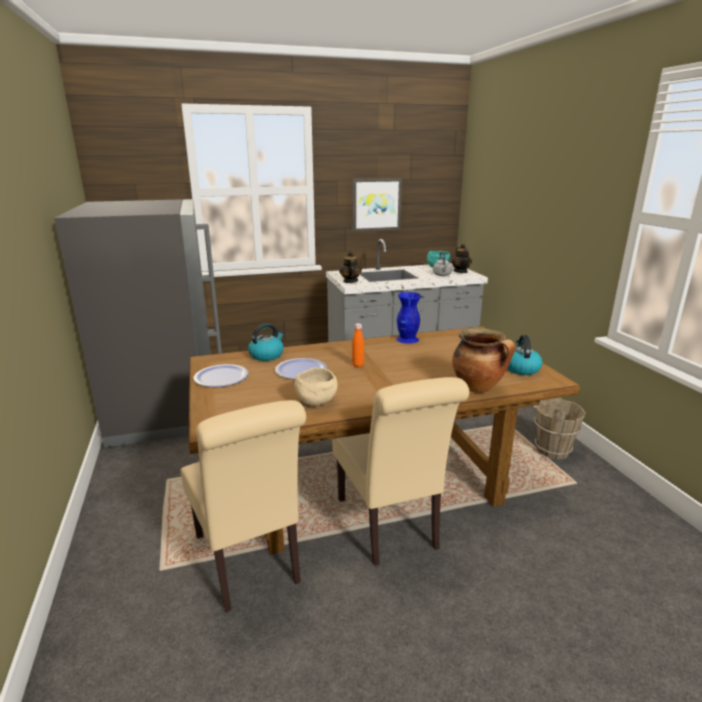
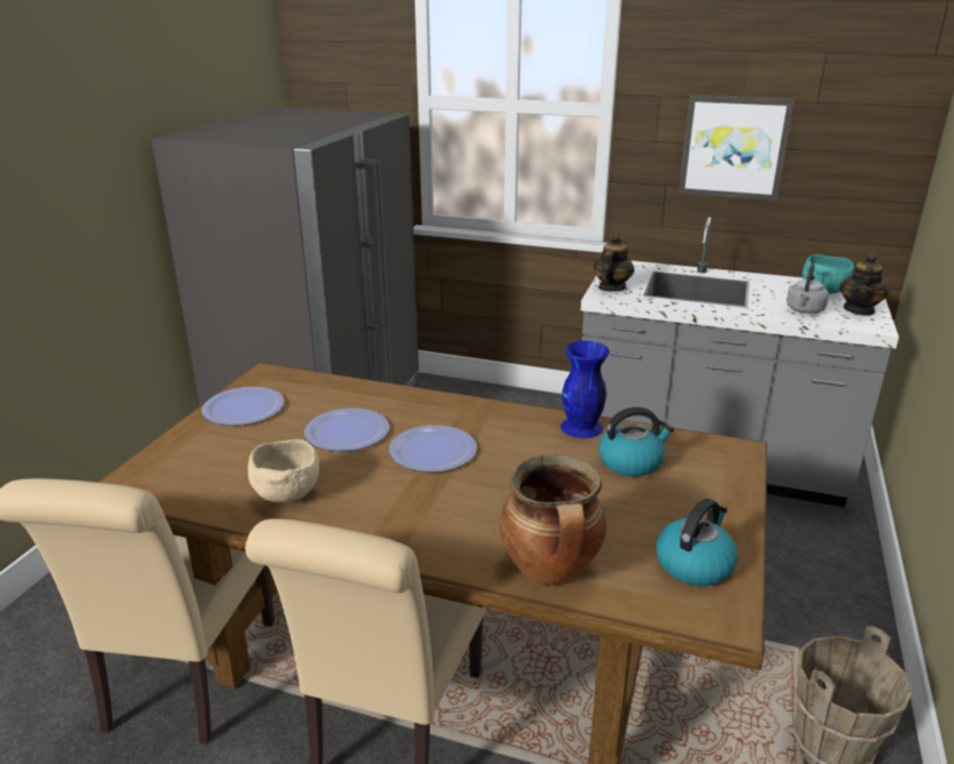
camera: 35 degrees right, 5 degrees up
(267, 355) = (343, 390): kettle -> kettle (631, 462)
(357, 365) = (433, 451): orange bottle -> plate

